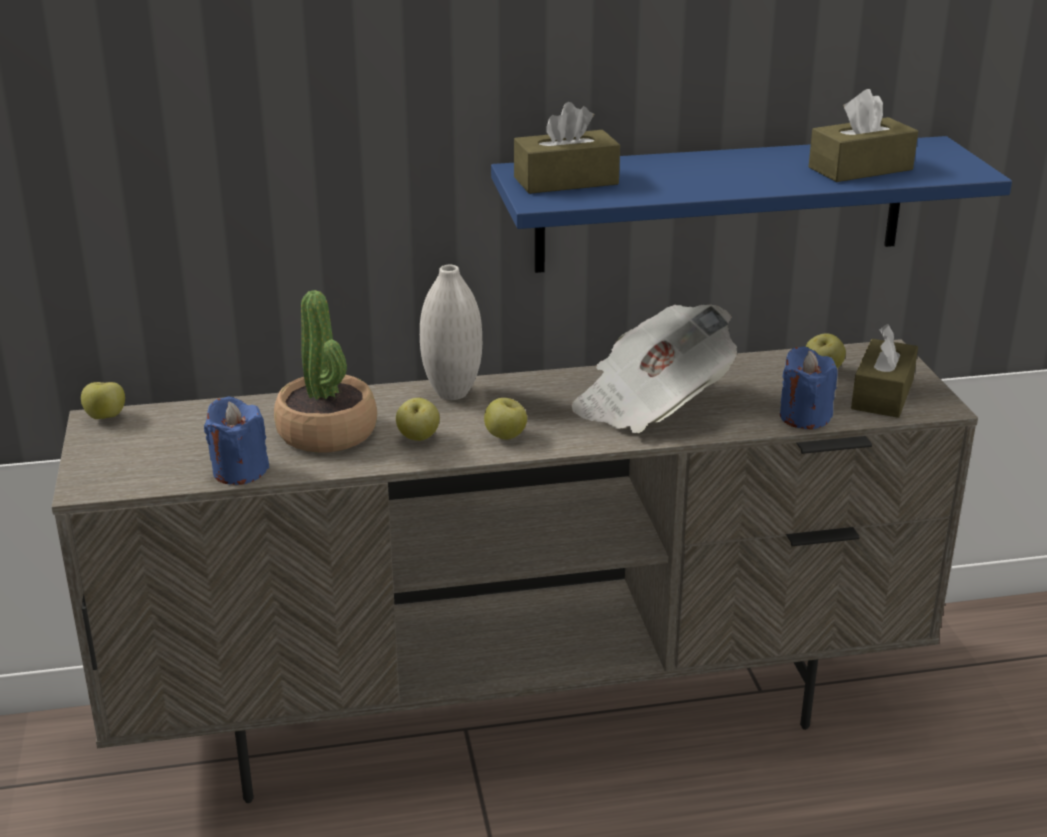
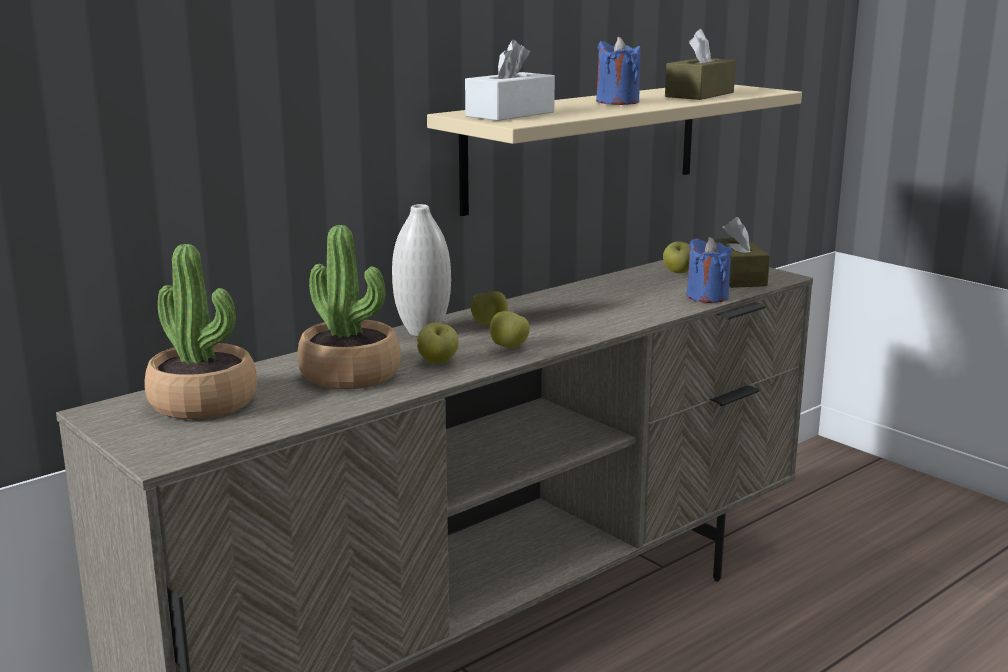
camera: 30 degrees left, 10 degrees down
(106, 417) = (106, 408): apple -> apple (489, 325)
(179, 432) = (203, 402): none -> potted plant
(239, 471) = (306, 414): blue candle -> blue candle (617, 102)
(566, 181) = (510, 114): brown tissue box -> white tissue box
(651, 405) = (590, 310): newspaper -> none
(721, 204) = (584, 145): blue shelf -> beige shelf

